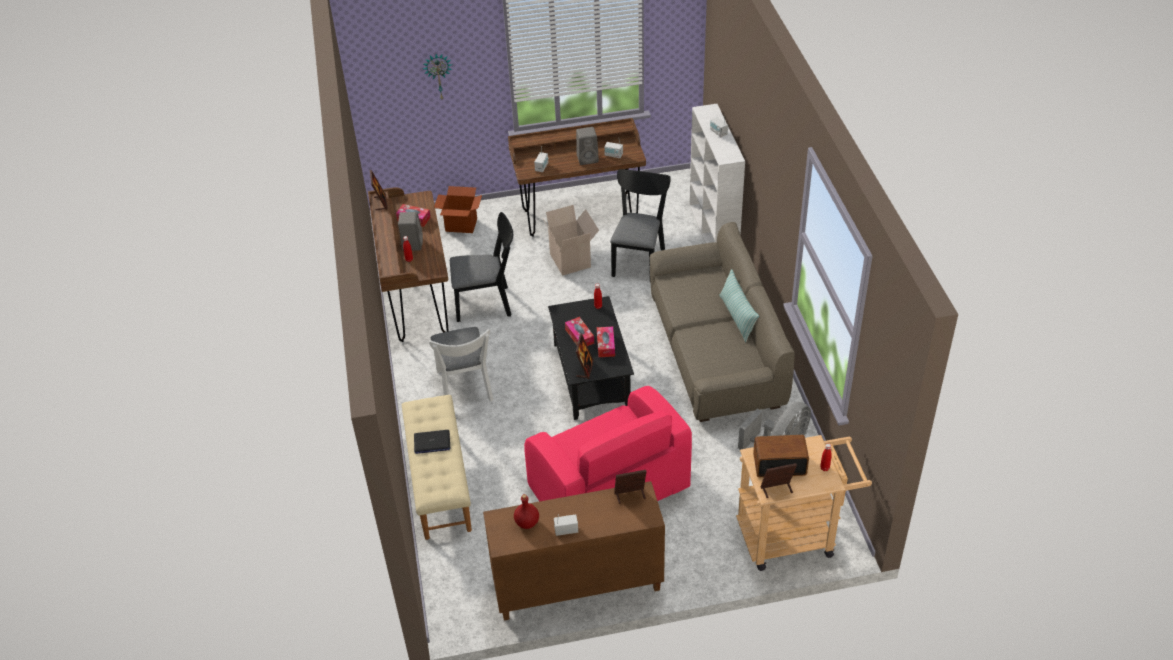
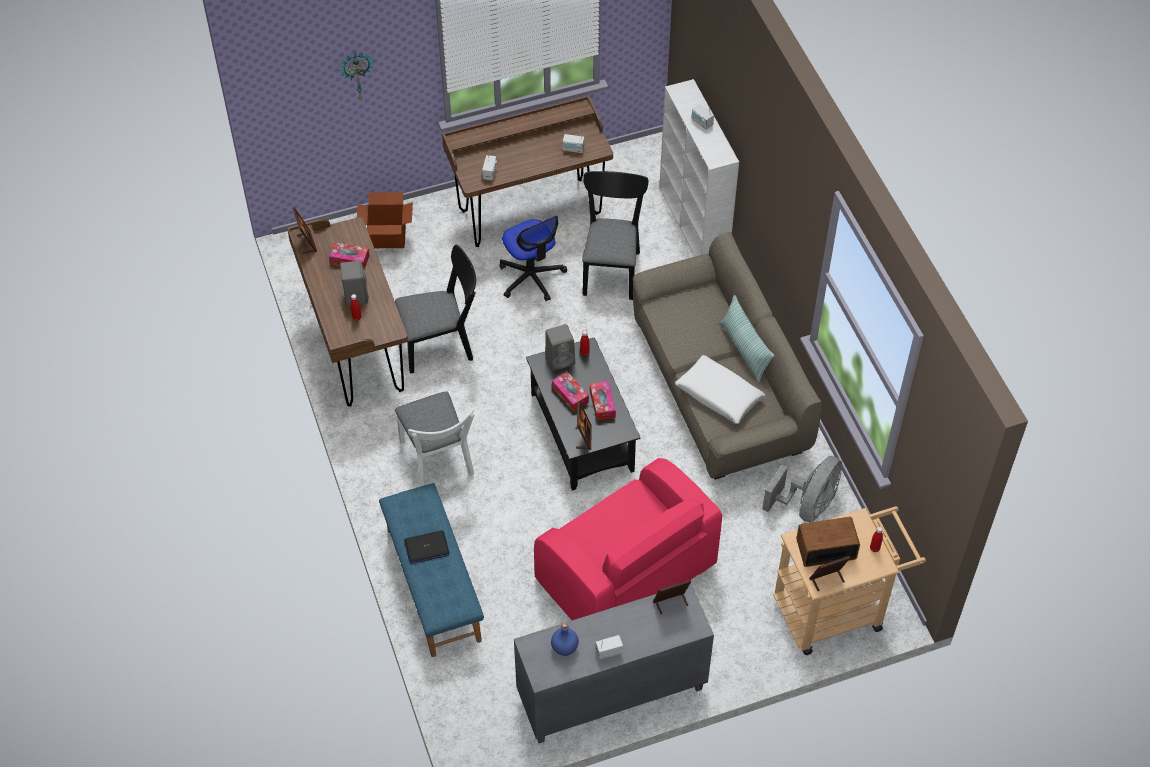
camera: 10 degrees left, 10 degrees up
(439, 482) = (432, 584): beige bench -> blue bench
(526, 523) = (564, 648): red bottle -> blue bottle
(571, 260) = (531, 277): cardboard box -> office chair
(576, 586) = (611, 695): brown cabinet -> grey cabinet
(588, 158) = (543, 156): grey speaker -> grey speaker (561, 359)
(709, 349) = (719, 395): none -> white pillow

